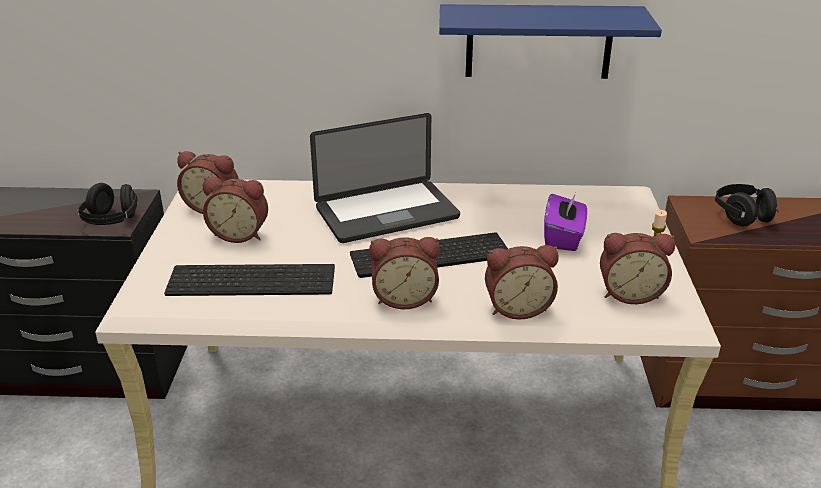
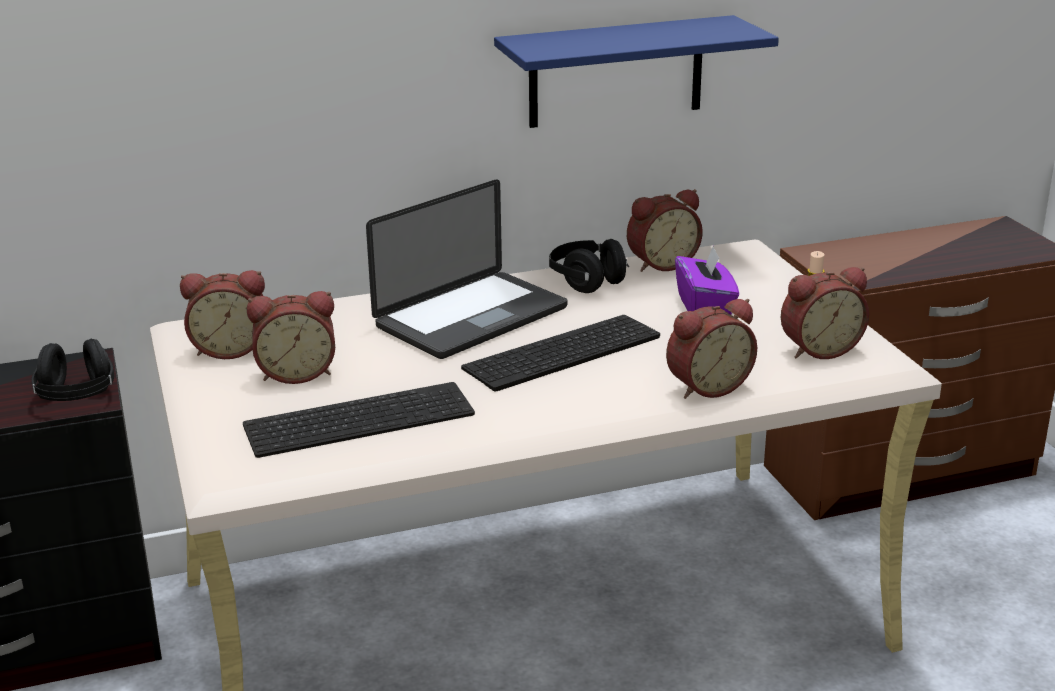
camera: 20 degrees left, 5 degrees down
(404, 298) = (568, 402): alarm clock -> alarm clock (661, 263)
(741, 216) = (875, 256): black headphones -> black headphones (587, 281)

